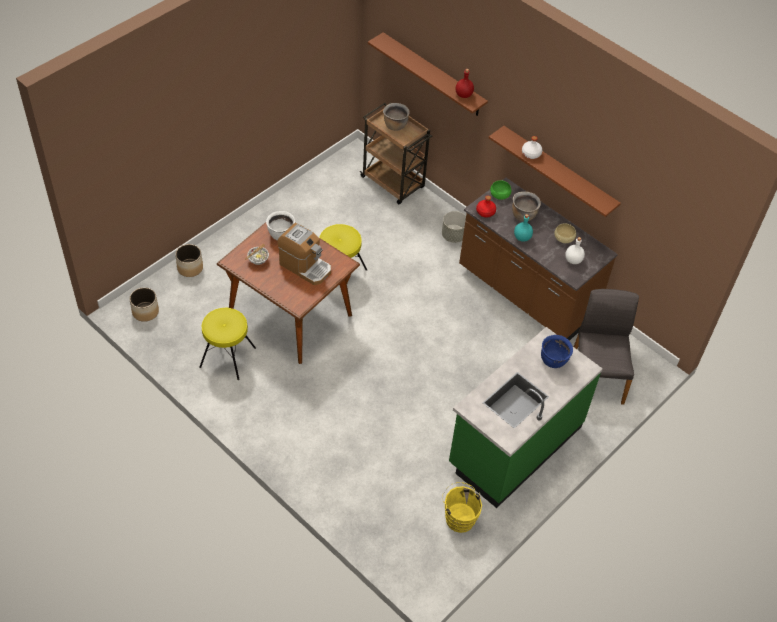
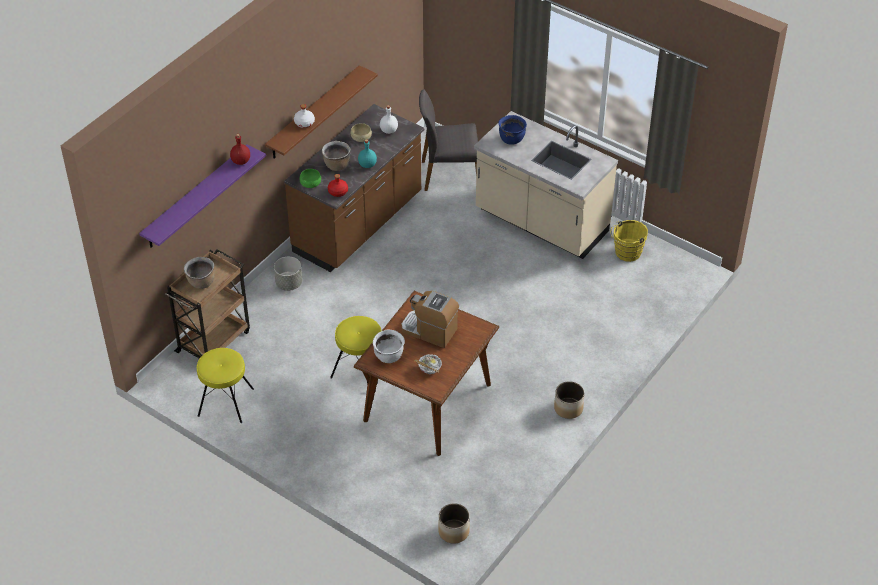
camera: 95 degrees left, 5 degrees down
(190, 268) = (379, 504): planter -> planter (568, 408)
(227, 357) = (498, 445): yellow stool -> yellow stool (226, 402)
(305, 266) = (429, 330): coffee machine -> coffee machine turned 90 degrees counterclockwise
(433, 75) = (196, 197): brown shelf -> purple shelf
(514, 445) = (541, 223): green counter -> beige counter

